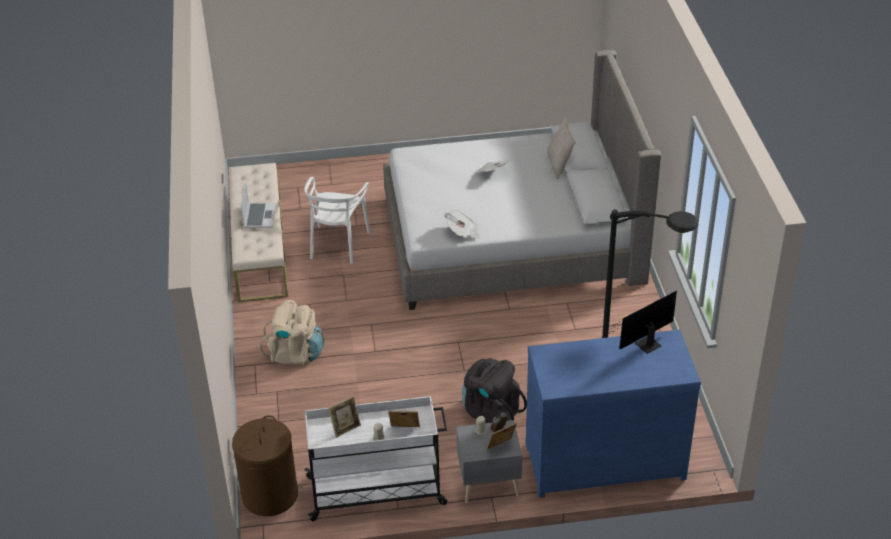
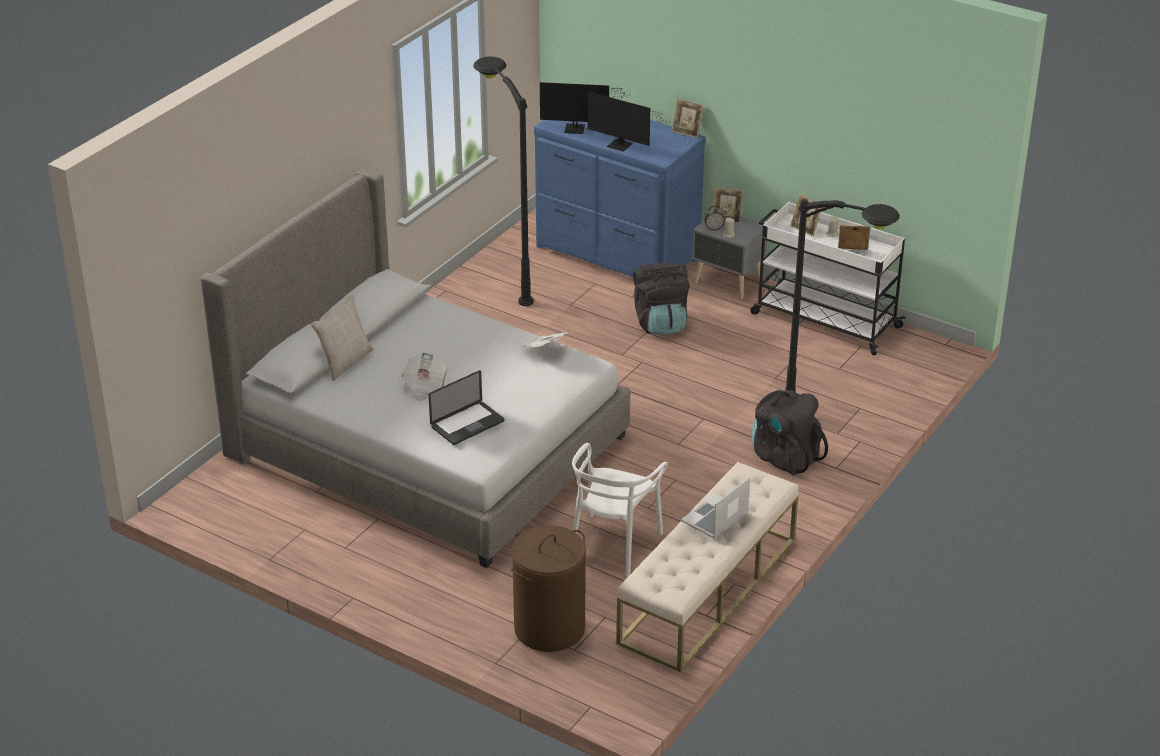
camera: 140 degrees left, 5 degrees down
(270, 495) = (920, 360): brown laundry basket -> brown laundry basket (549, 628)
(280, 396) = (838, 427): none -> black floor lamp
(295, 353) = (784, 457): beige backpack -> black backpack
(338, 244) = (613, 545): white chair -> white chair turned 150 degrees clockwise
(439, 165) = (467, 424): none -> laptop
(561, 394) = (687, 132): none -> picture frame
(588, 347) = (622, 146): none -> monitor

